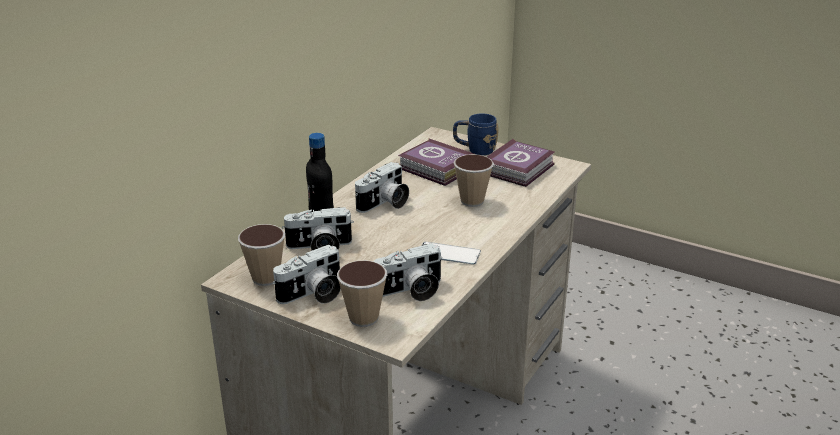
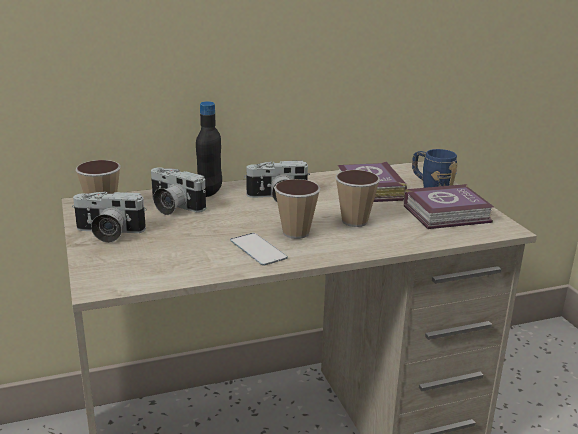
camera: 40 degrees right, 5 degrees down
(363, 318) = (107, 263): cup -> cup (296, 233)
(411, 291) = (176, 261): camera -> none

